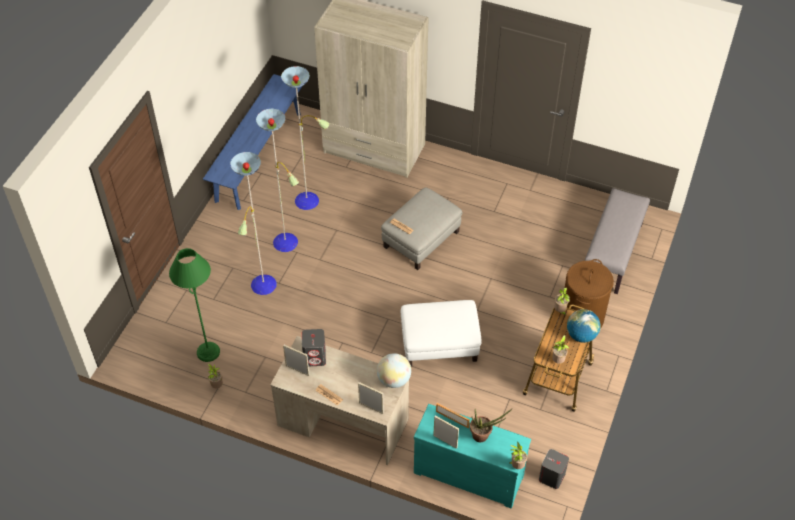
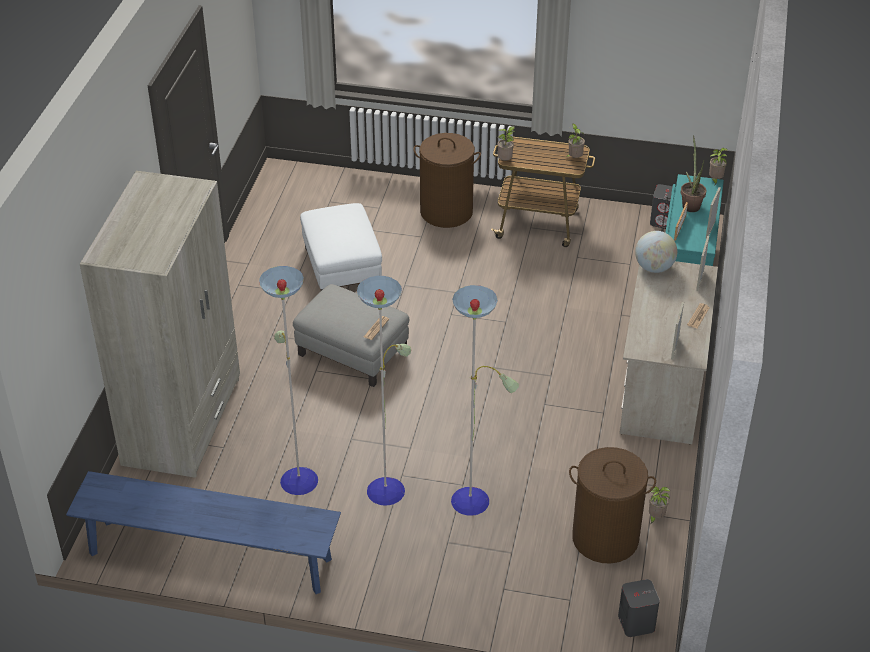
camera: 100 degrees left, 10 degrees down
(208, 352) = (605, 538): green floor lamp -> brown laundry basket
(315, 357) = (649, 336): grey speaker -> grey speaker (636, 622)
(439, 343) = (518, 318): white ottoman -> white ottoman (341, 268)
(581, 335) = (534, 144): globe -> none
(612, 254) = (344, 193): grey bench -> none

